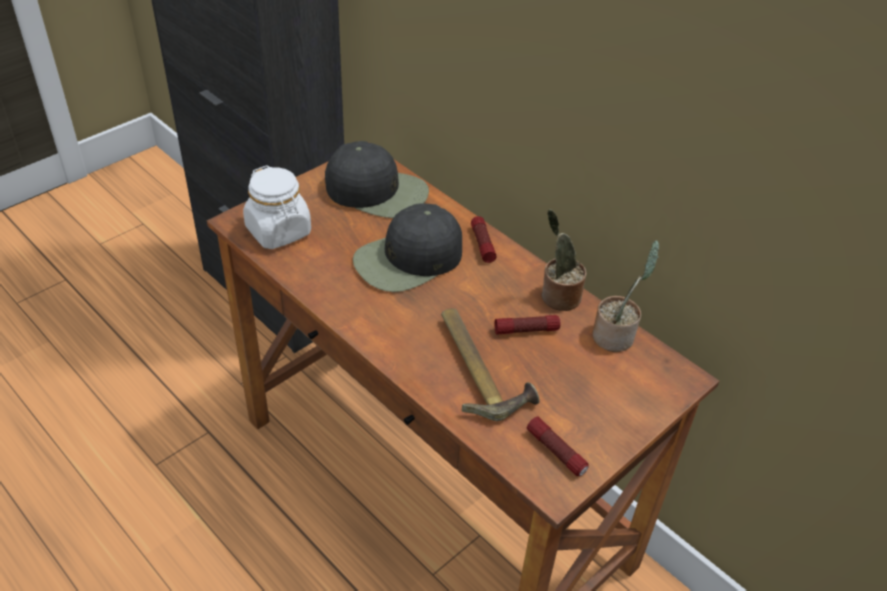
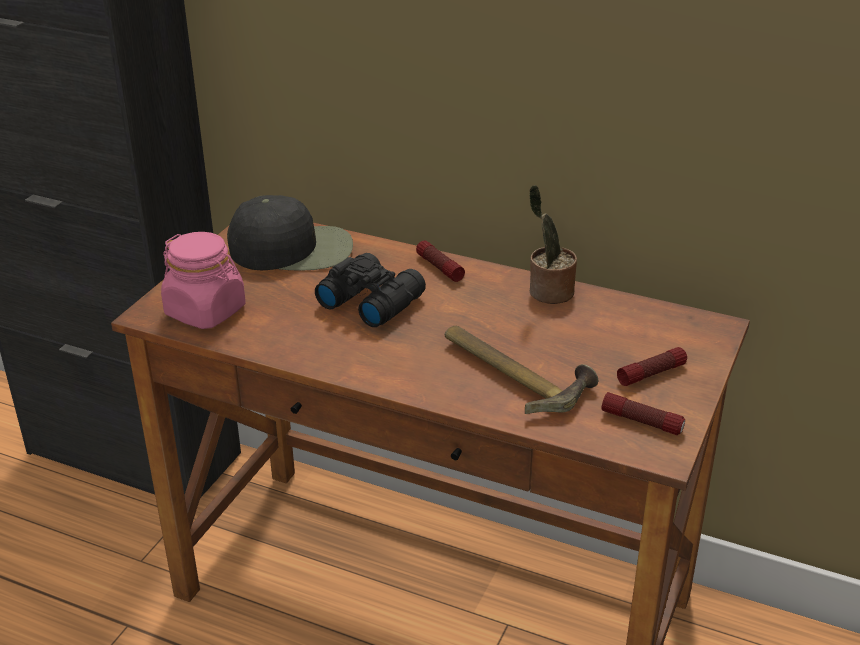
camera: 20 degrees left, 10 degrees down
(279, 231) = (206, 311): white jar -> pink jar
(408, 259) = (370, 300): black cap -> black binoculars
(526, 330) = (537, 328): flashlight -> flashlight (651, 374)
(616, 336) = (628, 310): potted plant -> none

